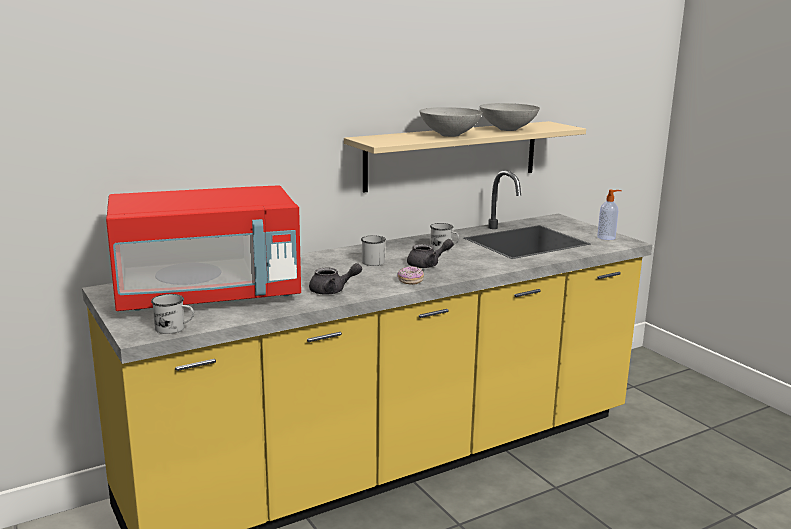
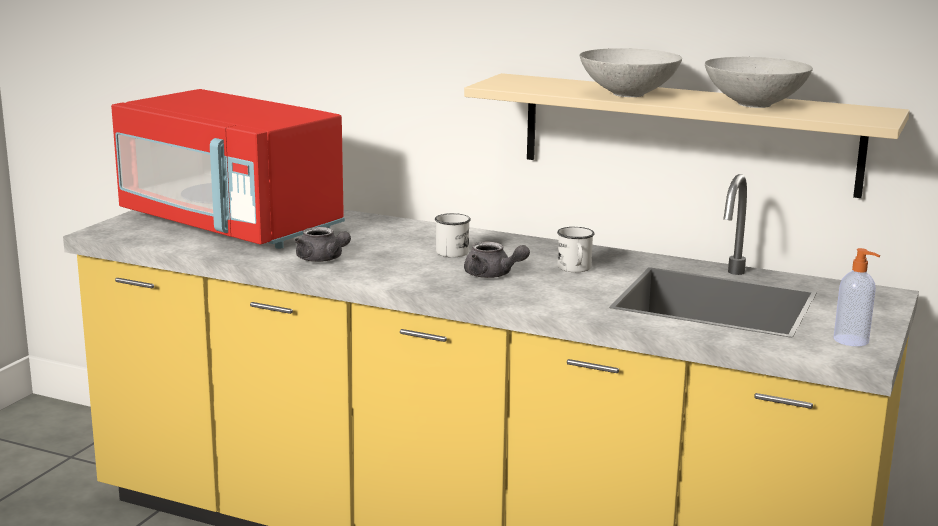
camera: 55 degrees right, 0 degrees up
(174, 329) = (129, 237): white mug -> none
(410, 281) = (414, 281): donut -> none

